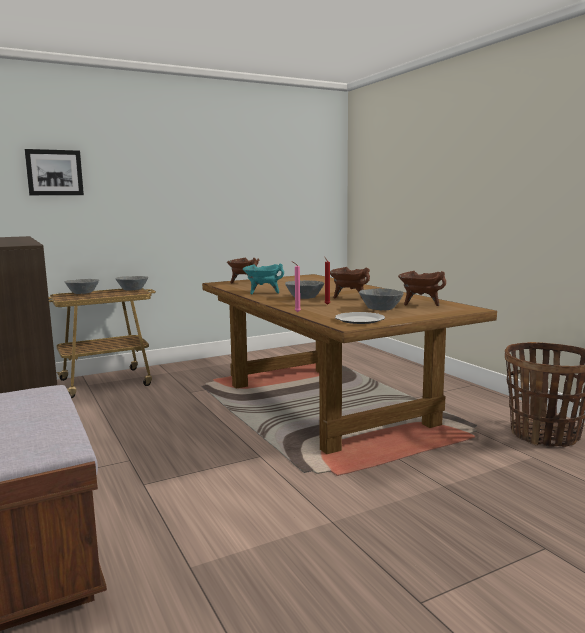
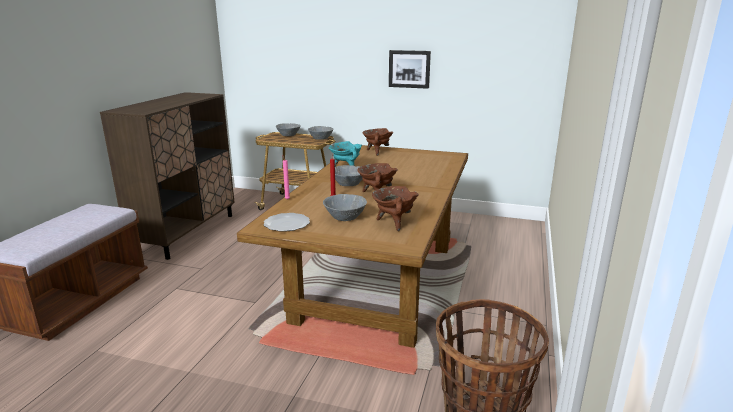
camera: 45 degrees right, 10 degrees up
(54, 172) = (282, 39): picture -> picture (409, 69)

